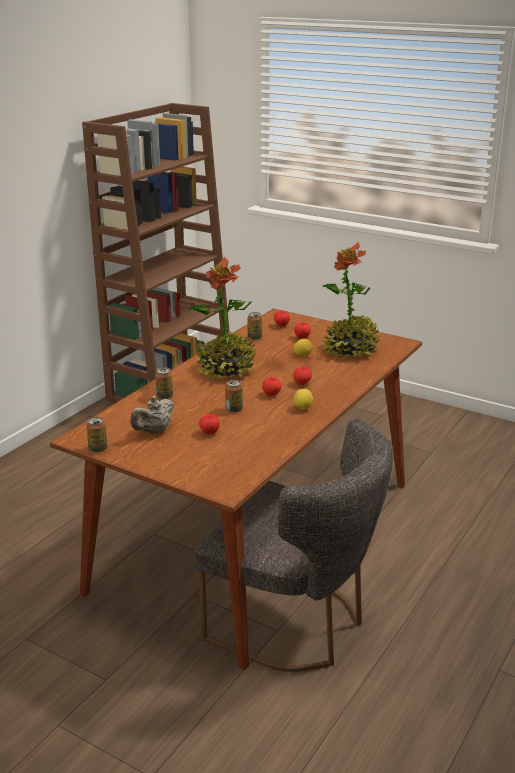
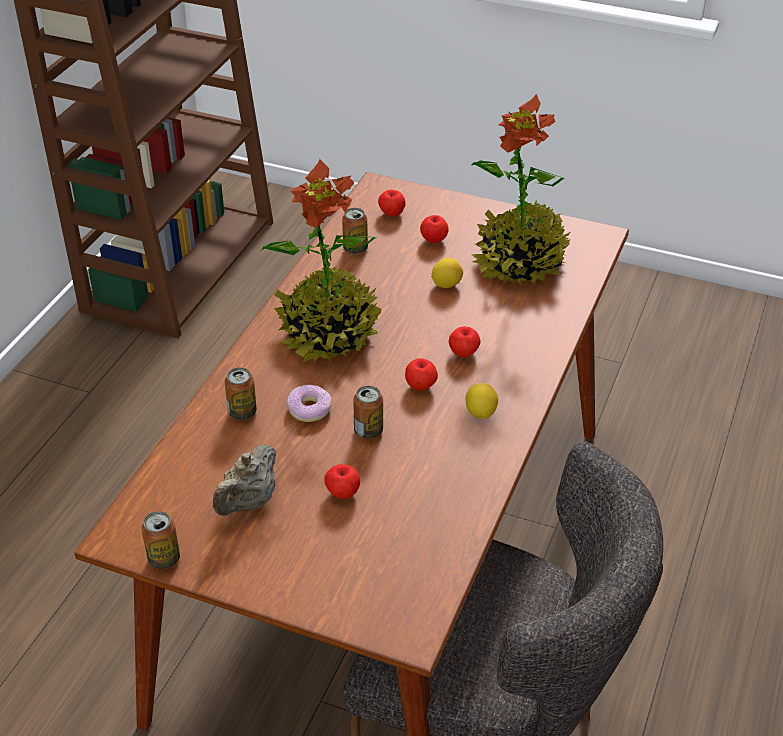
camera: 10 degrees left, 15 degrees up
(203, 398) = (309, 409): none -> donut

